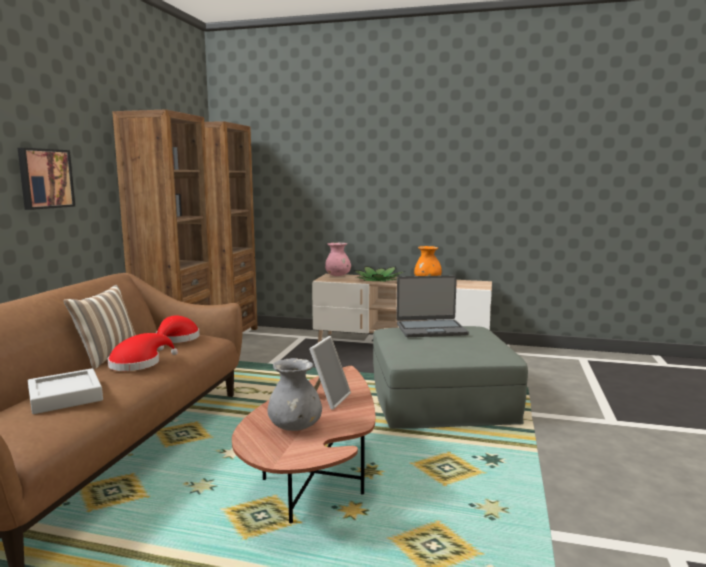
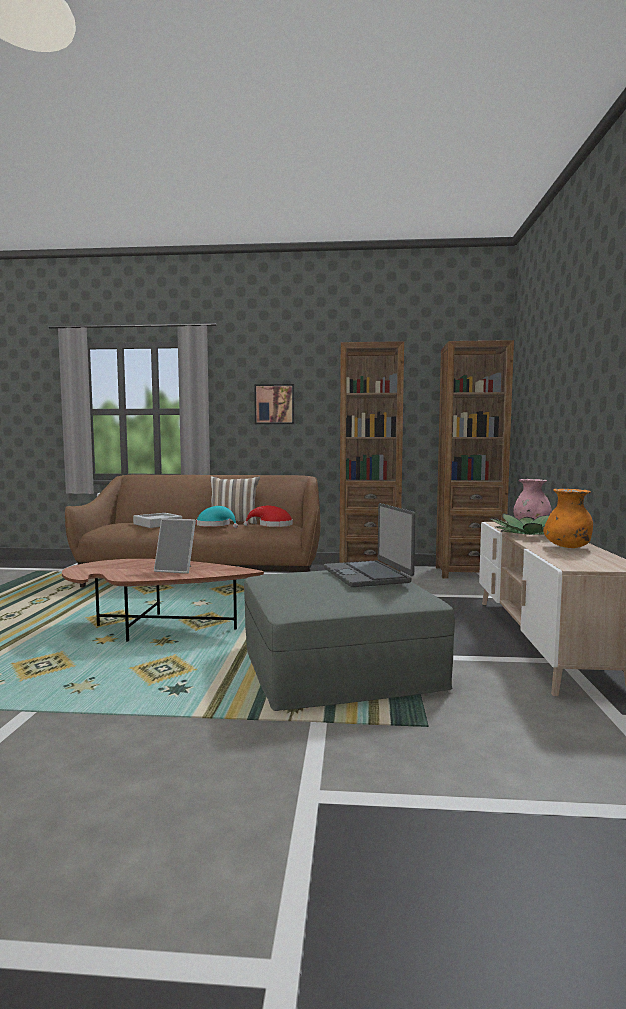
camera: 80 degrees right, 5 degrees down
(139, 363) = (215, 525): red hat -> turquoise hat
(295, 427) = (125, 567): grey vase -> none

